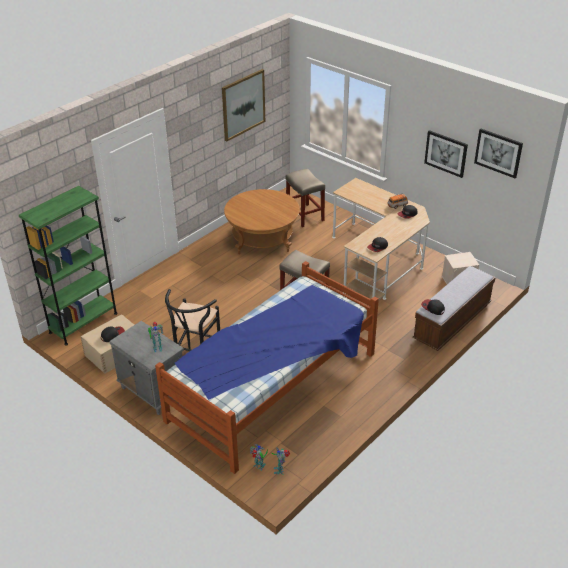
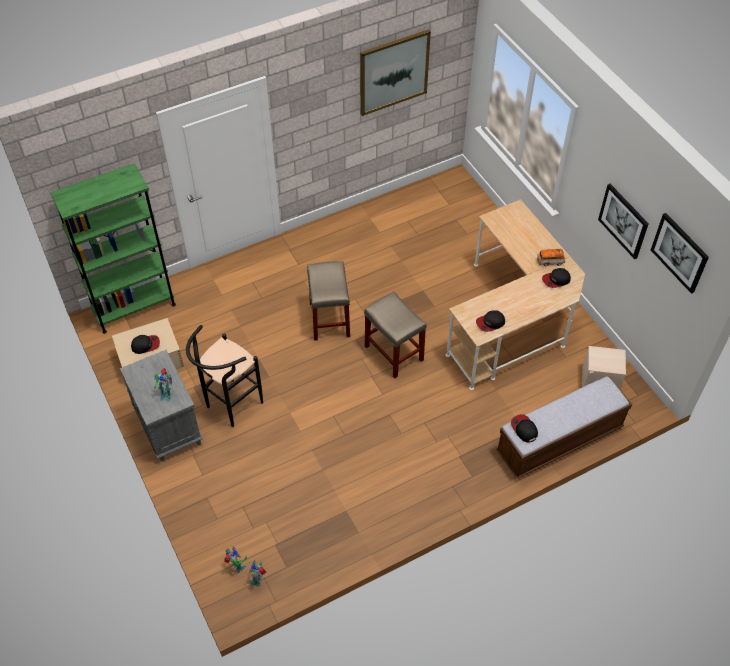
camera: 20 degrees right, 15 degrees up
(262, 238) = (388, 241): brown coffee table -> none
(274, 387) = (302, 465): bed -> none
(304, 215) = (456, 219): beige stool -> beige stool (329, 319)

